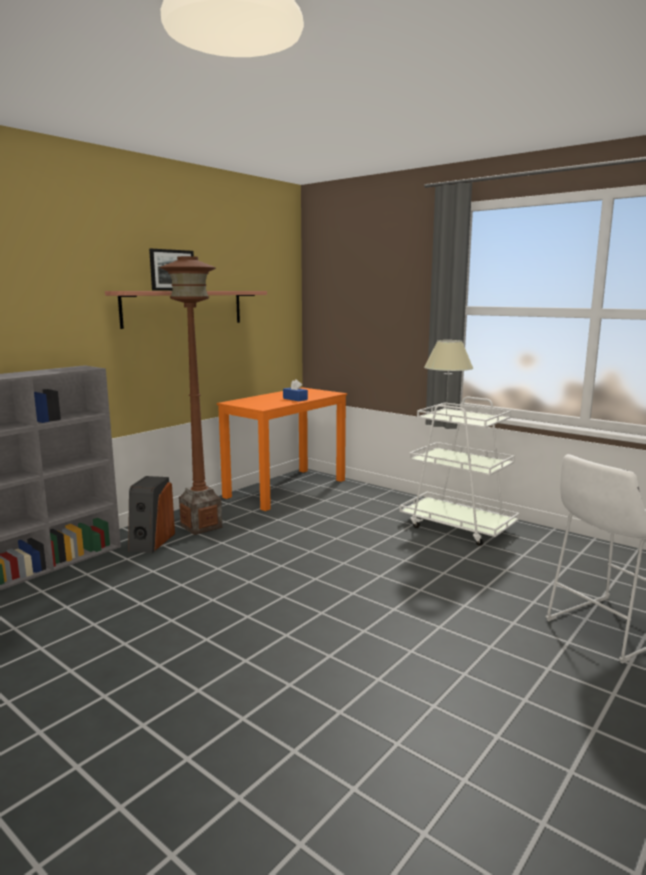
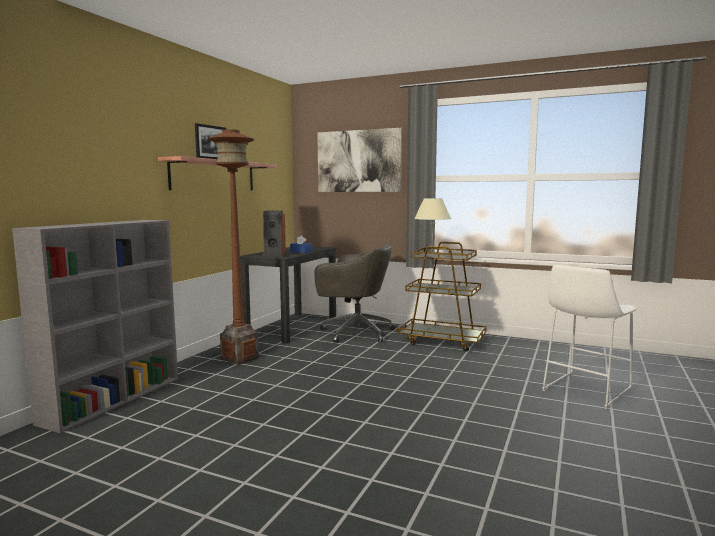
camera: 15 degrees left, 5 degrees down
(151, 542) = (203, 373): speaker -> speaker (274, 254)
(286, 488) = (292, 327): orange desk -> black desk
(354, 503) = (355, 332): none -> grey office chair
(375, 284) = (358, 161): none -> picture
(458, 527) = (442, 341): white cart -> brown cart

